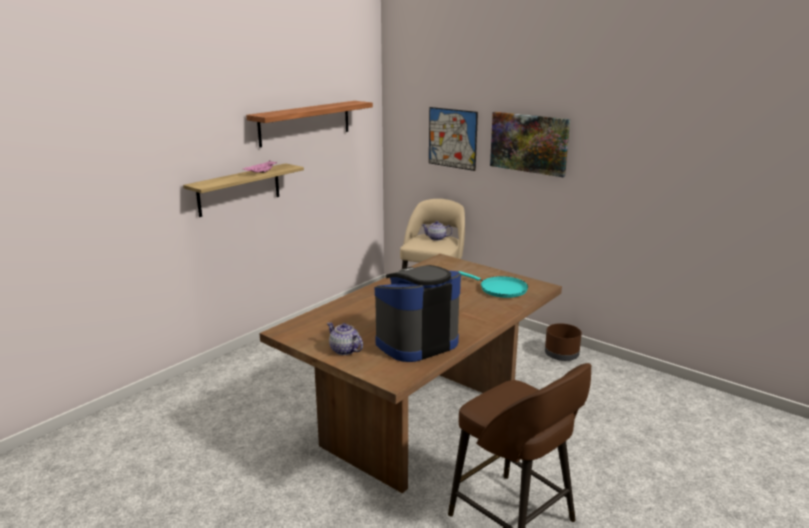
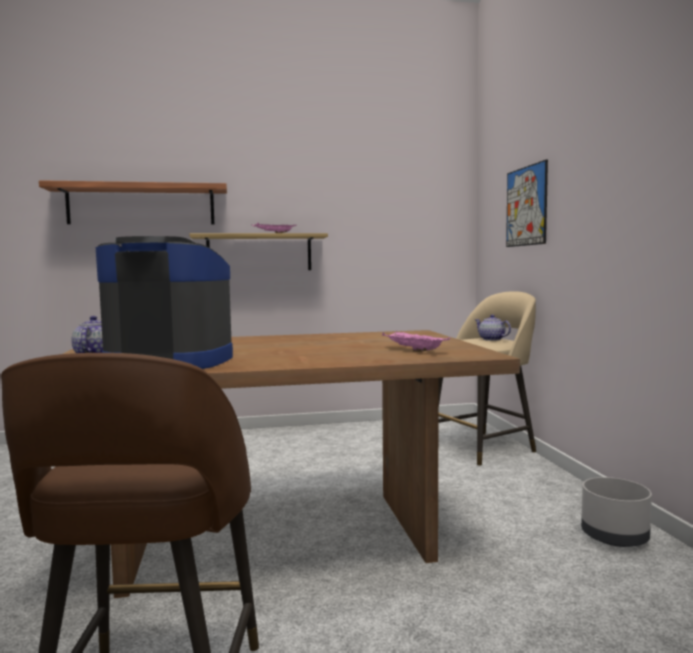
camera: 40 degrees right, 15 degrees down
(305, 123) = (354, 194): shelf -> shelf (141, 205)
(500, 289) = (413, 350): turquoise frying pan -> pink tray
(529, 143) = (598, 181): picture -> none
(561, 355) = (615, 537): brown planter -> grey planter

